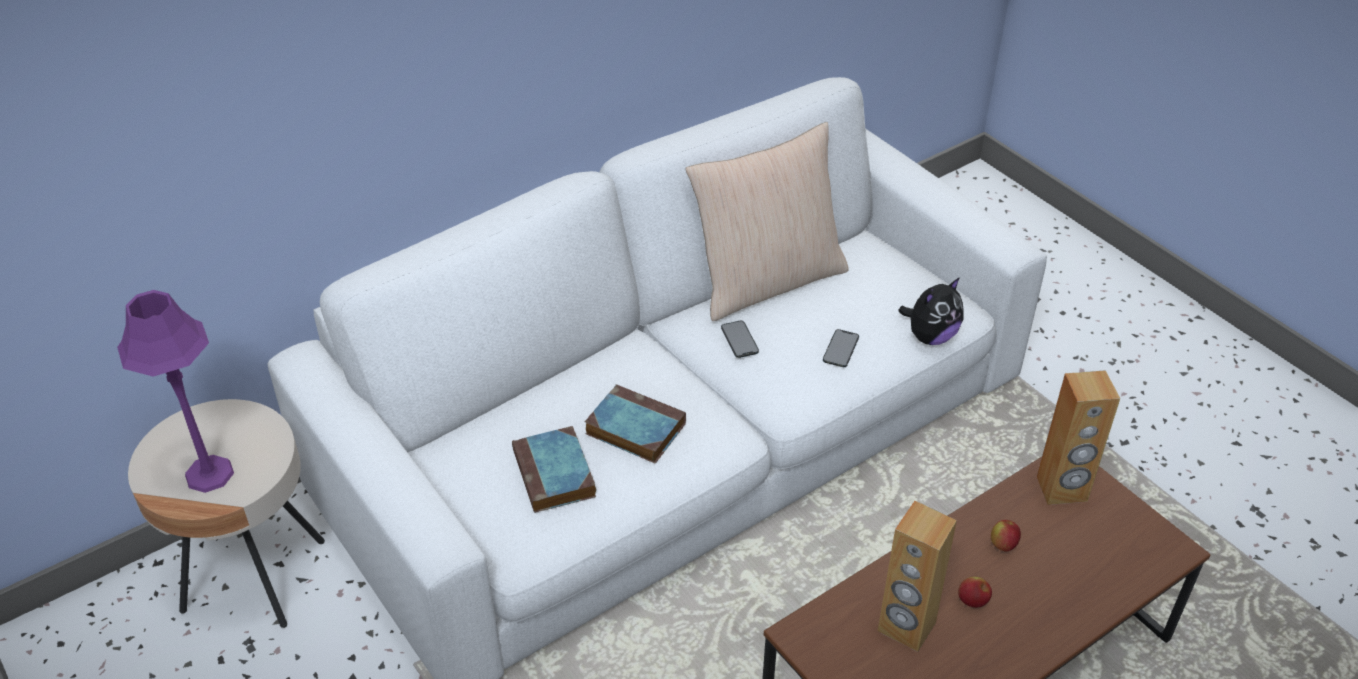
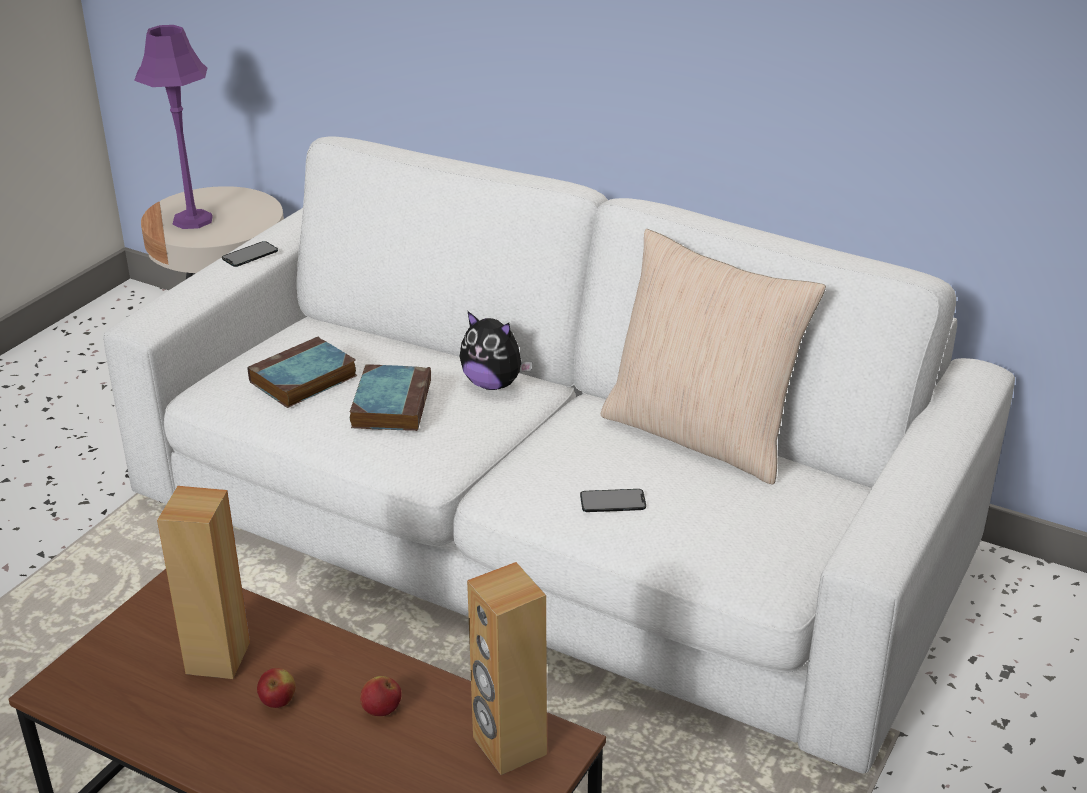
camera: 65 degrees right, 10 degrees down
(739, 339) = (578, 435): phone -> phone (250, 254)
(930, 336) = (702, 570): plush toy -> plush toy (493, 384)

